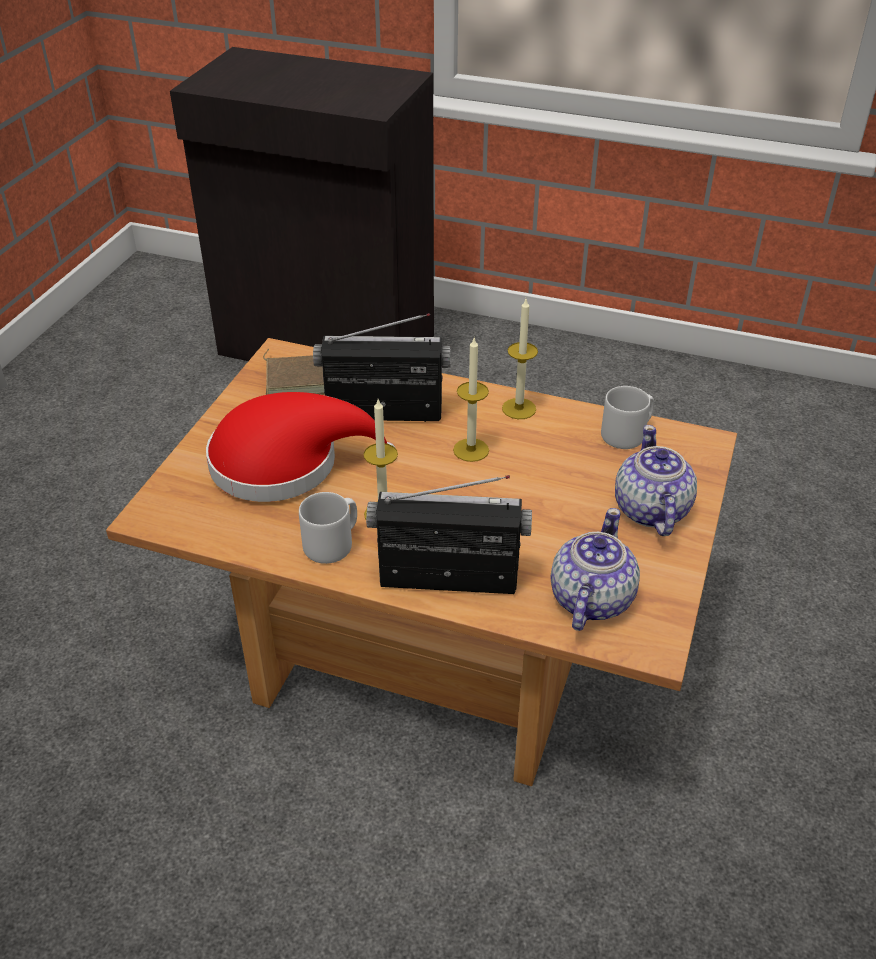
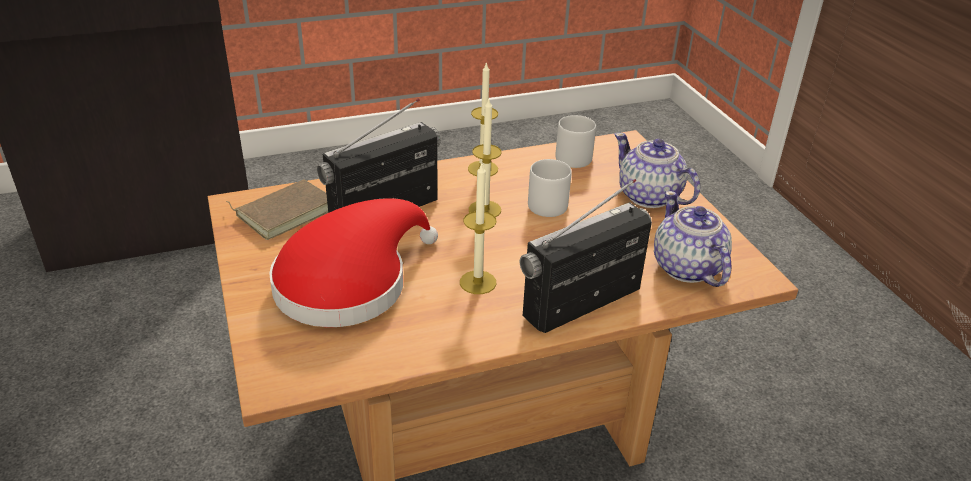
camera: 40 degrees left, 5 degrees down
(333, 544) = (467, 322): grey mug -> grey mug (548, 203)

